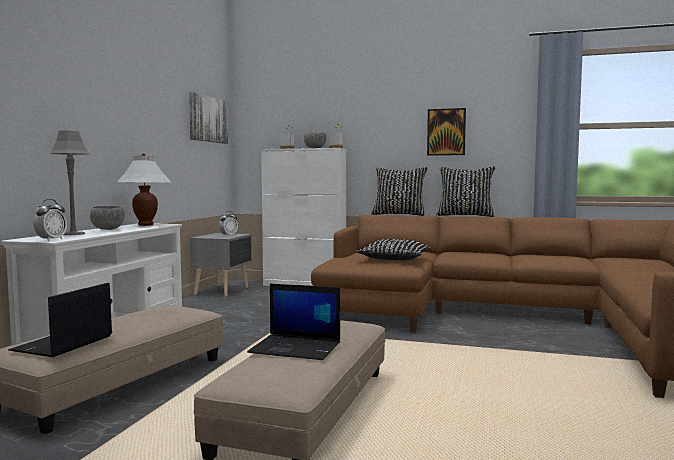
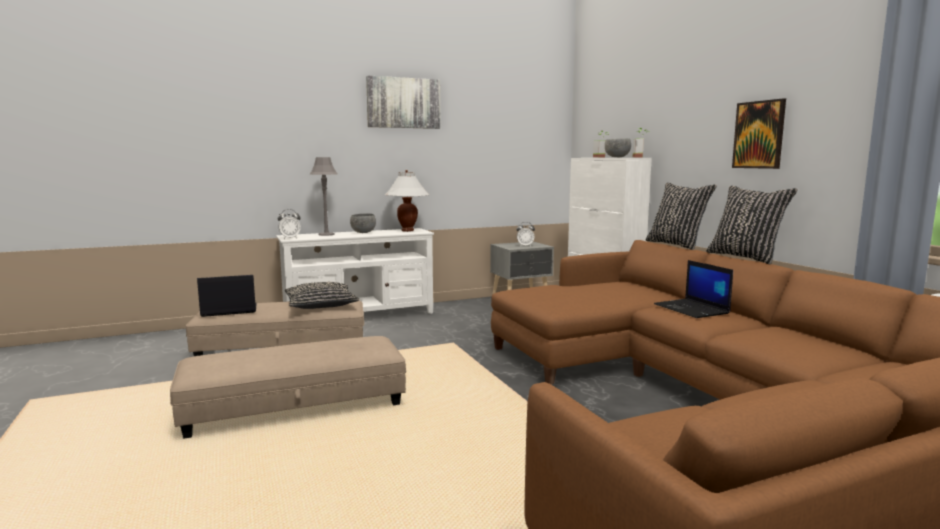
camera: 50 degrees right, 5 degrees up
(207, 119) = (527, 128): picture -> picture (403, 103)
(297, 348) = (281, 352): laptop -> laptop (692, 309)
(394, 258) = (585, 297): black pillow -> black pillow (321, 304)

